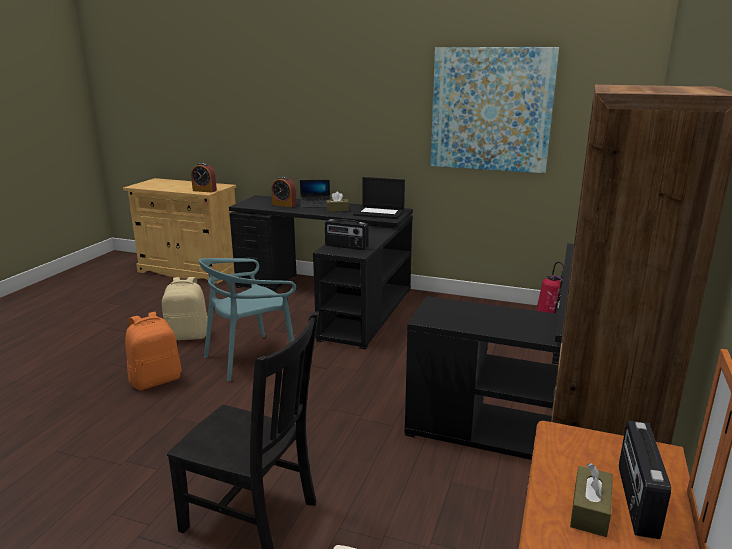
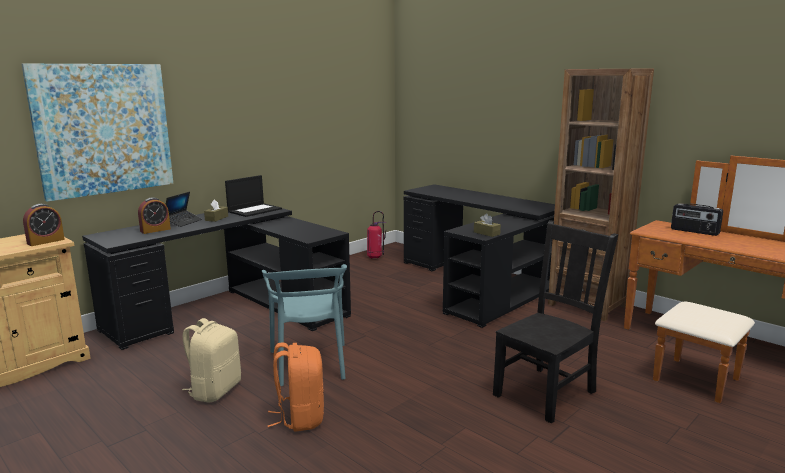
camera: 65 degrees left, 5 degrees down
(346, 247) = (311, 233): radio -> none
(491, 110) = (307, 105): picture -> picture (104, 129)
(590, 510) = (701, 237): brown tissue box -> brown tissue box (486, 233)

